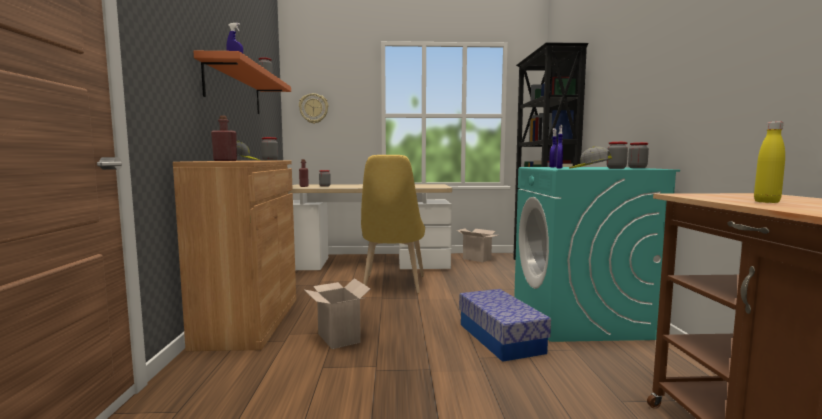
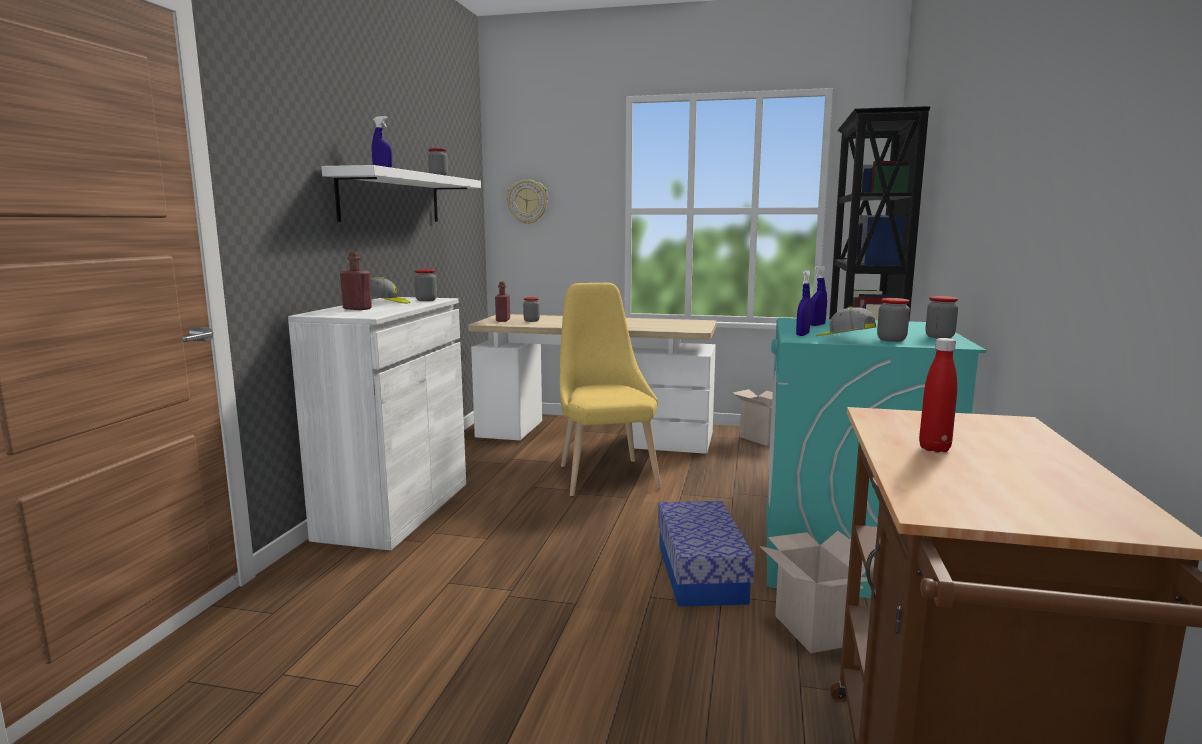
camera: 15 degrees right, 5 degrees up
(234, 89) = (392, 198): orange shelf -> white shelf
(249, 321) = (395, 510): brown cabinet -> white cabinet
(337, 338) = (487, 545): cardboard box -> cardboard box (810, 629)
(392, 286) = (605, 474): yellow chair -> yellow chair turned 150 degrees clockwise
(766, 202) = (934, 448): yellow bottle -> red bottle

